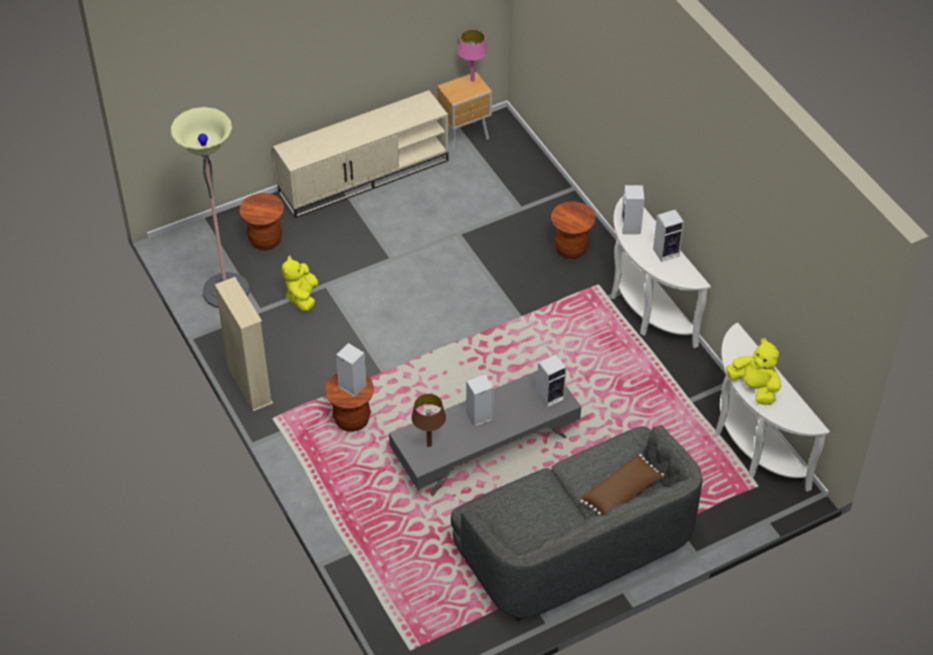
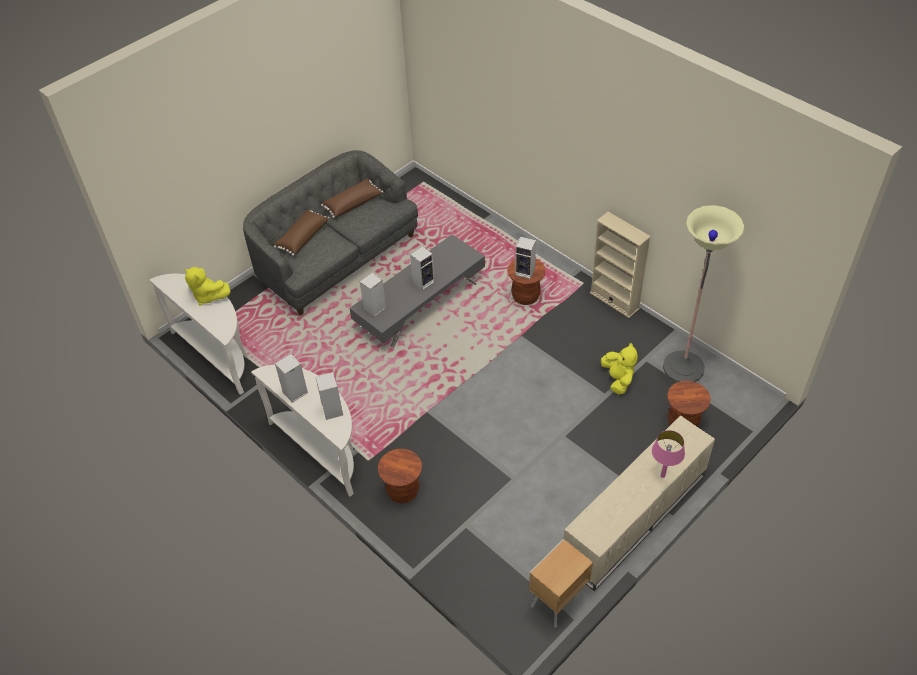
camera: 165 degrees right, 0 degrees up
(429, 445) = (452, 254): brown table lamp -> none
(472, 80) = (557, 581): pink table lamp -> pink table lamp (663, 475)
(540, 533) = (352, 203): none -> brown pillow

